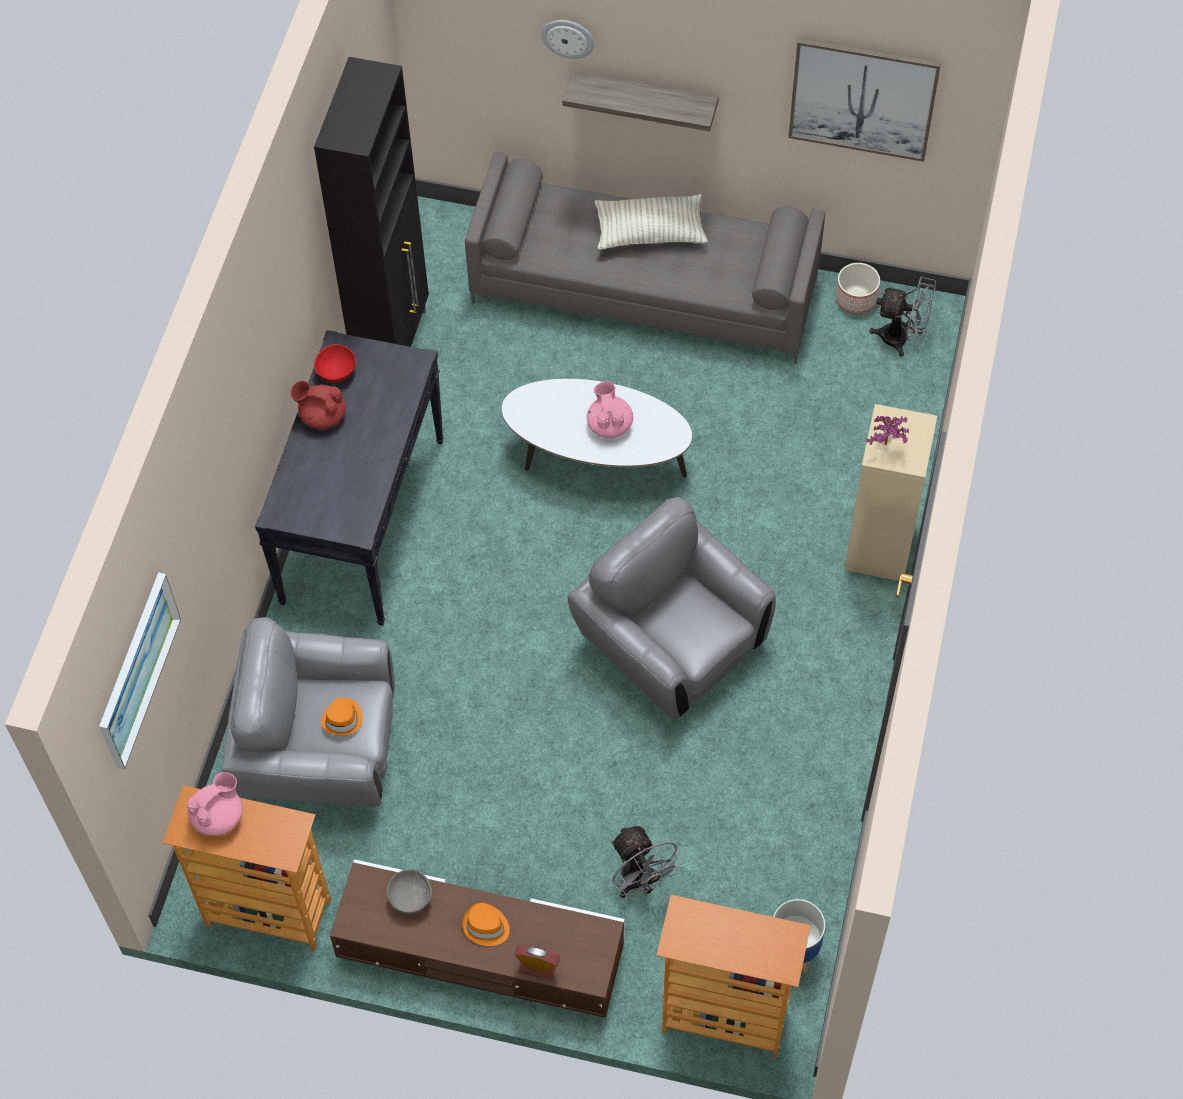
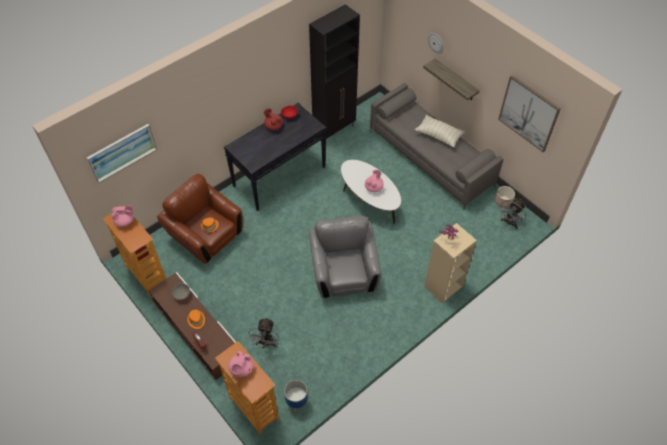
camera: 35 degrees right, 5 degrees down
(318, 747) = (205, 235): grey armchair -> brown armchair
(725, 941) = (241, 369): none -> pink teapot
(902, 338) = (509, 223): grey fan -> grey fan turned 75 degrees clockwise

